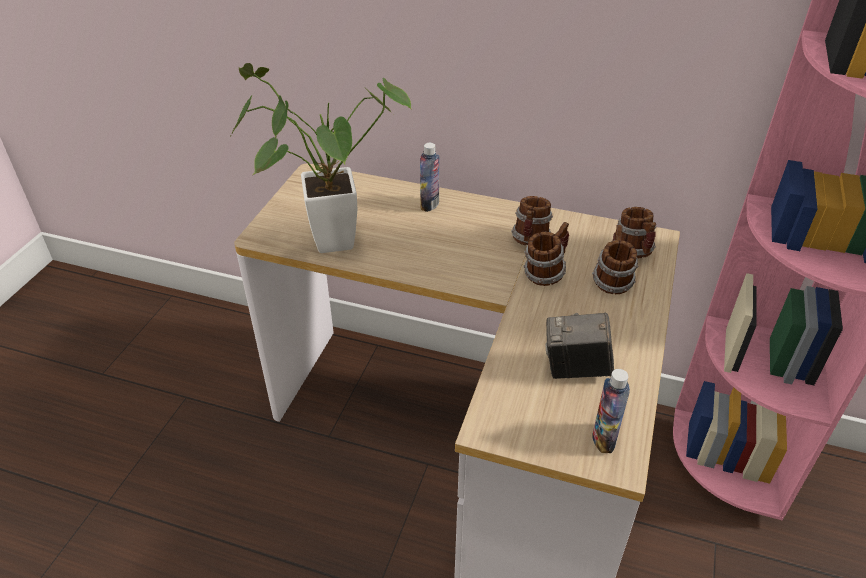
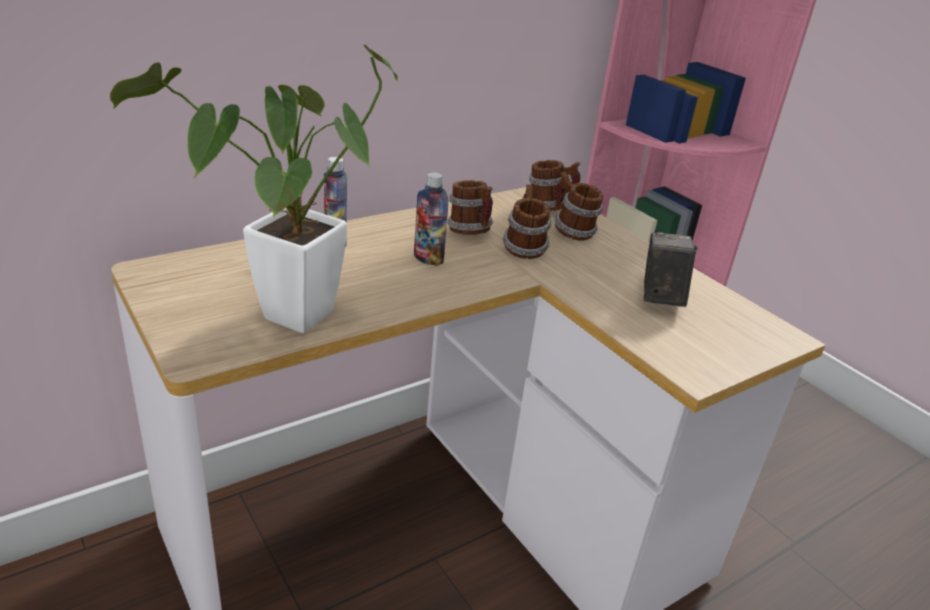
camera: 55 degrees left, 10 degrees down
(576, 369) = (660, 298): camera -> camera turned 150 degrees clockwise
(604, 439) = (753, 329): bottle -> bottle (428, 259)

